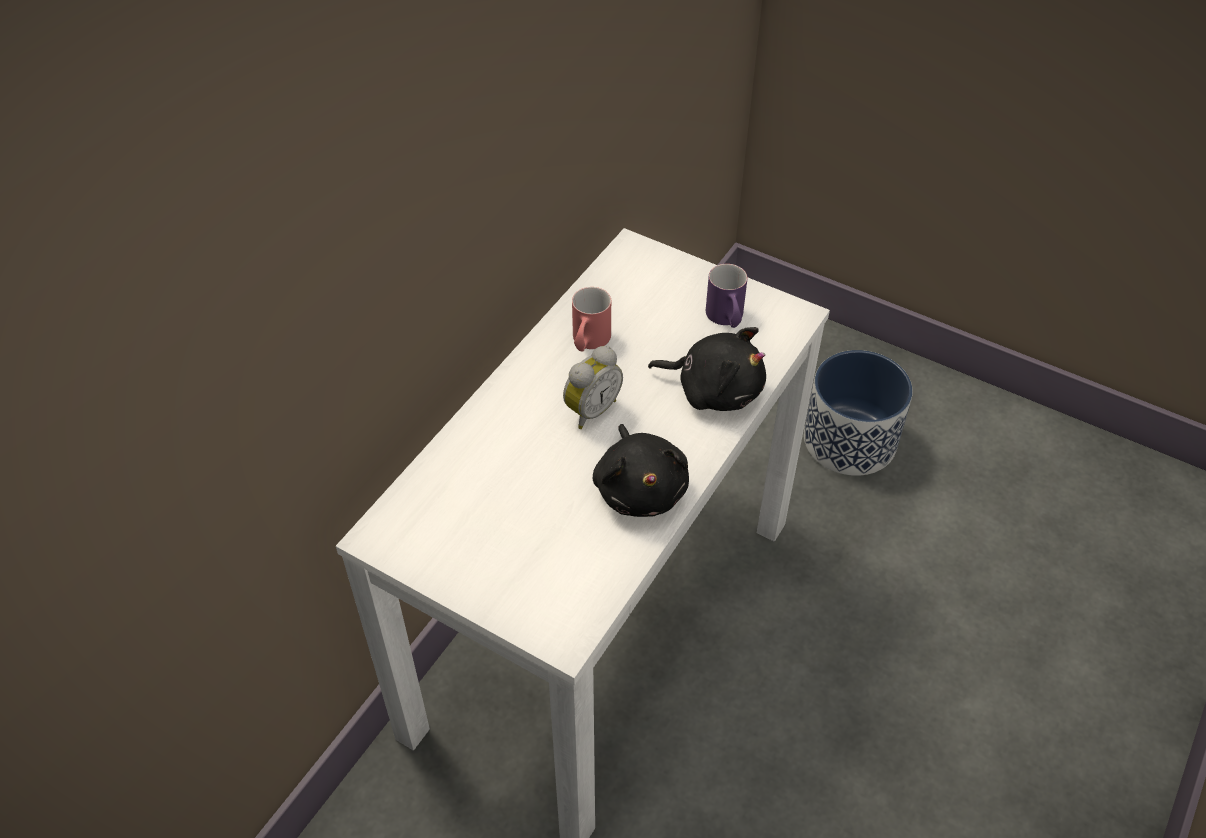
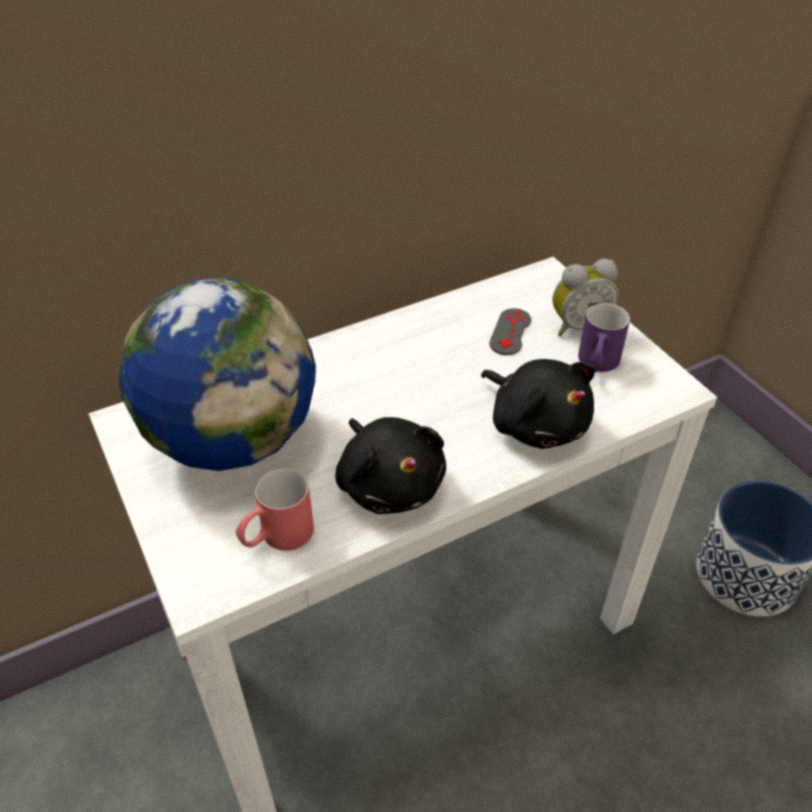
camera: 30 degrees right, 5 degrees down
(486, 511) = (233, 440): none -> globe
(588, 343) = (444, 336): red mug -> red mug (277, 538)
(590, 410) = (399, 393): alarm clock -> alarm clock (578, 325)
(639, 316) = (510, 332): none -> grey game controller
(640, 488) = (389, 483): black plush toy -> black plush toy turned 45 degrees counterclockwise

